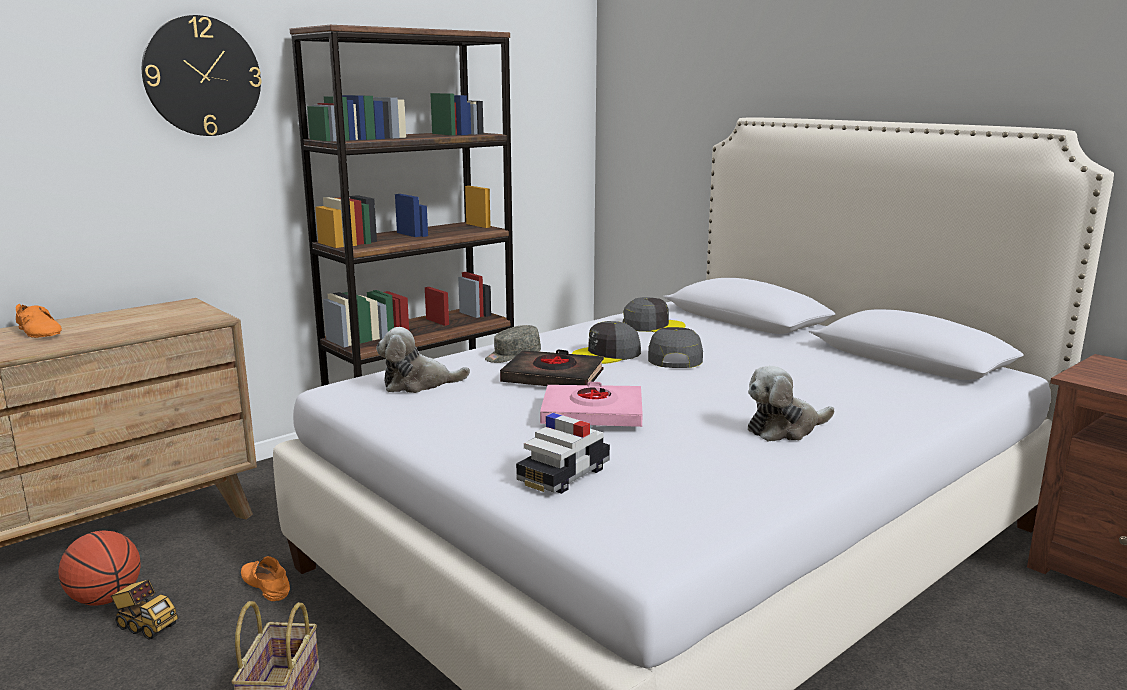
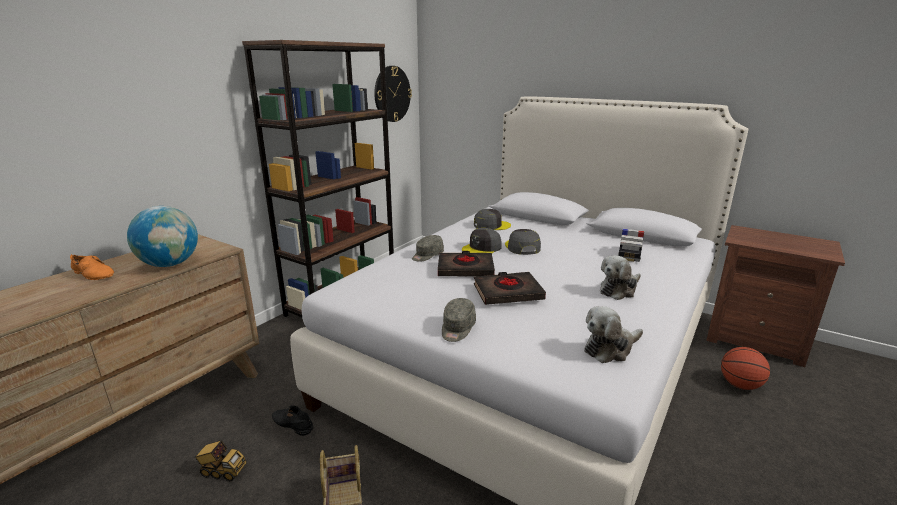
camera: 15 degrees left, 5 degrees up
(105, 599) = (181, 456): basketball -> basketball (740, 385)
(135, 329) = (170, 264): none -> globe
(202, 76) = (185, 76): wall clock -> wall clock (392, 94)
(264, 585) = (292, 424): orange shoe -> black shoe
(418, 384) = (385, 283): plush toy -> plush toy (610, 349)
(475, 449) = (457, 328): none -> grey cap
(563, 475) = (525, 341): toy car -> toy car (629, 255)
(592, 413) = (508, 293): pink book -> black book

